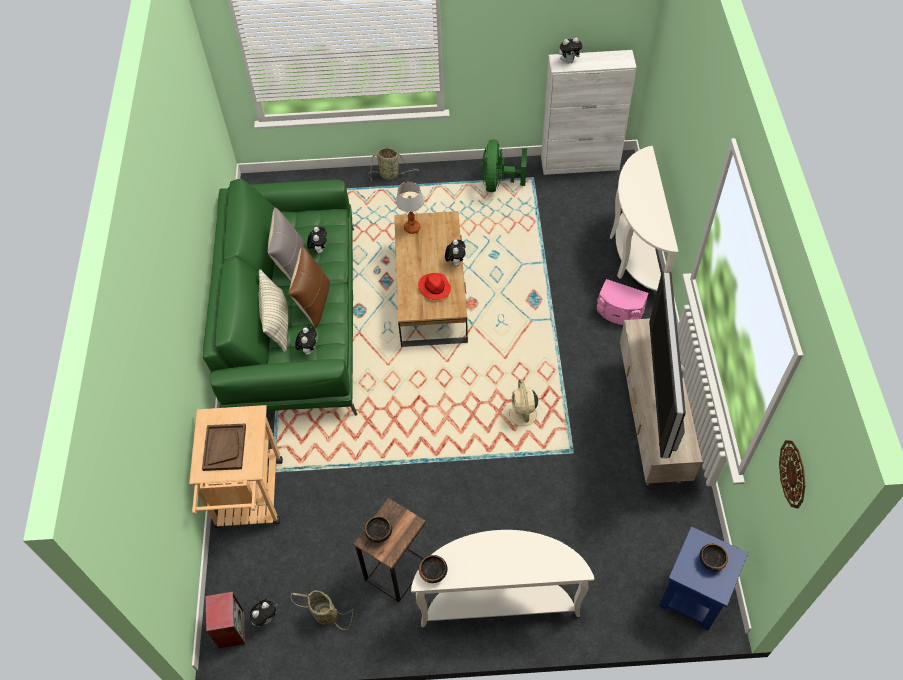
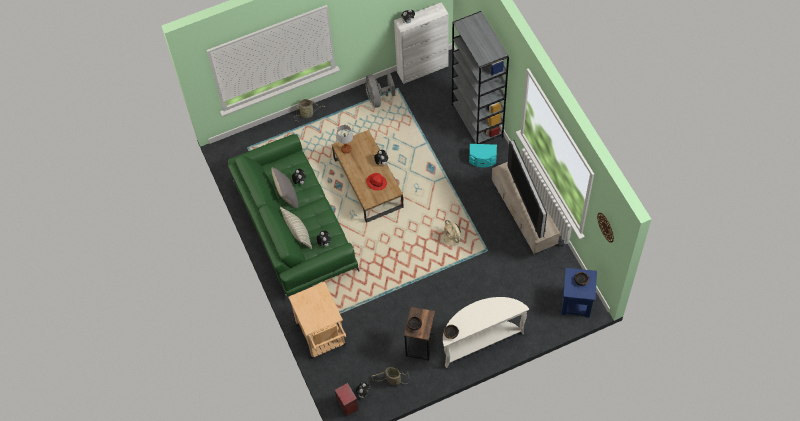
camera: 20 degrees left, 5 degrees up
(224, 447) = (314, 311): brown tray -> none
(313, 303) = (313, 215): brown pillow -> none
(498, 182) = (378, 98): green fan -> grey fan
(619, 312) = (482, 159): pink speaker -> turquoise speaker
(633, 255) = (477, 120): white console table -> grey bookcase

